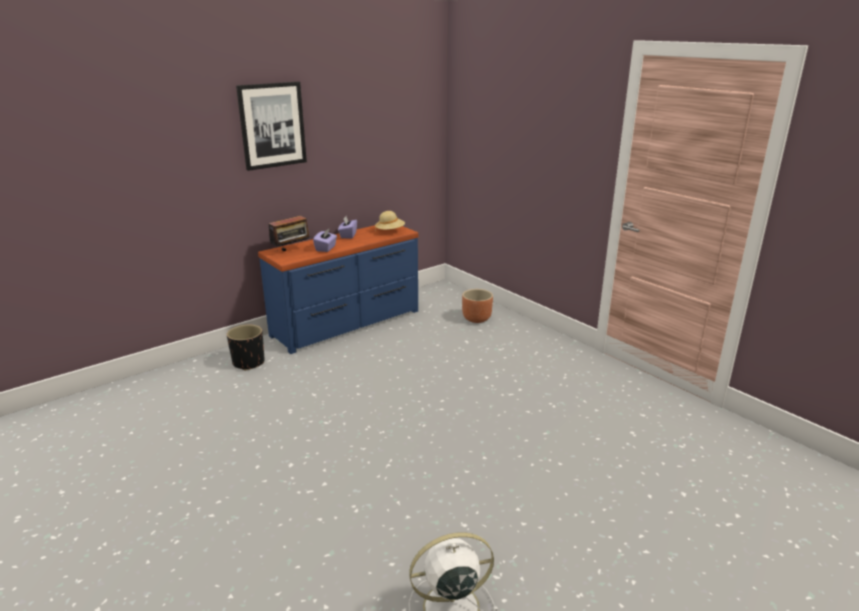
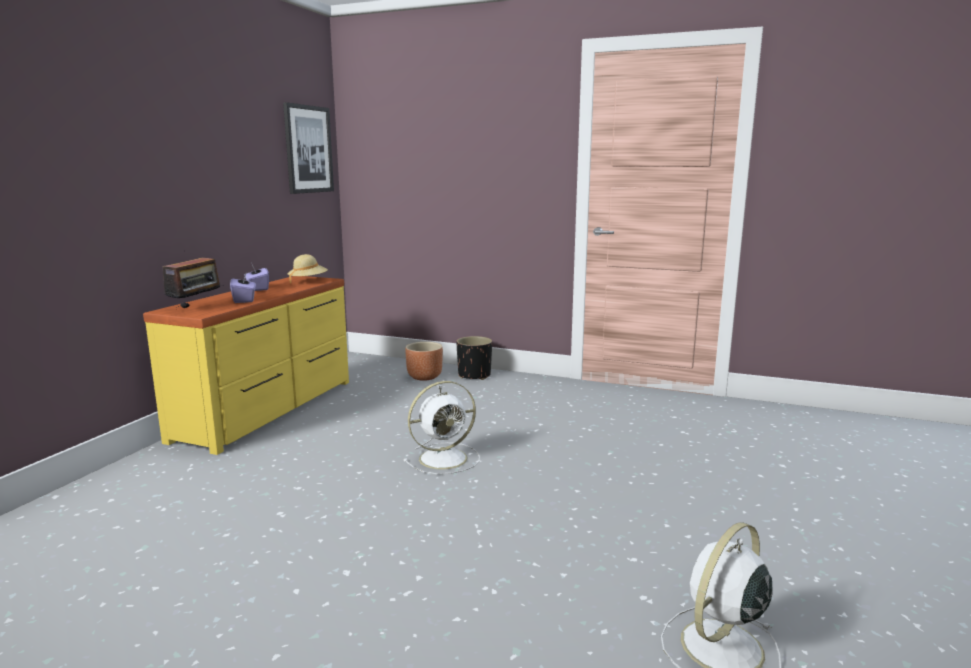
camera: 30 degrees left, 10 degrees down
(249, 363) = (158, 478): black planter -> black planter (474, 375)
(272, 125) = (152, 130): picture -> picture (308, 149)
(347, 323) = (269, 409): blue dresser -> yellow dresser
(421, 399) = (445, 458): none -> white fan

